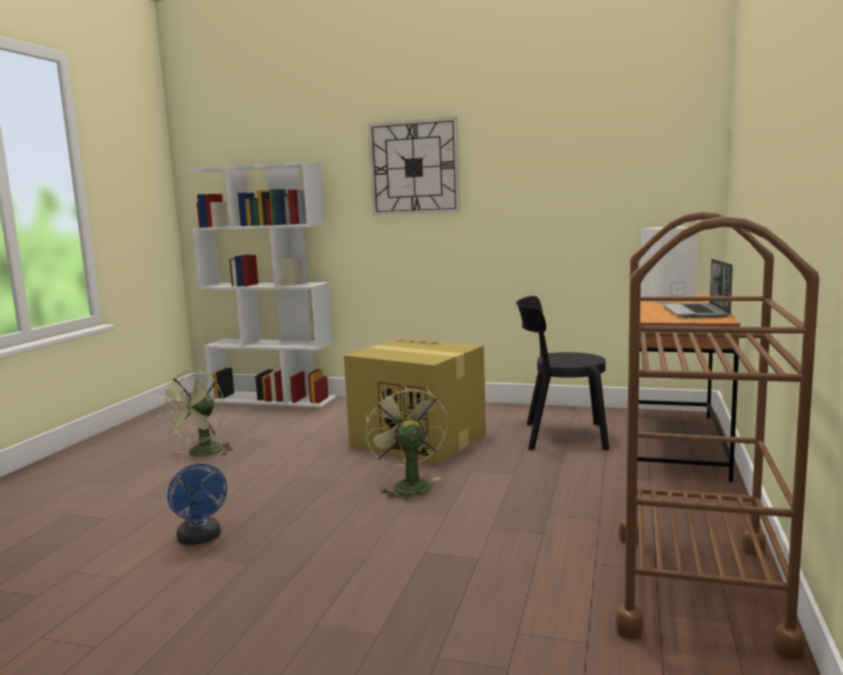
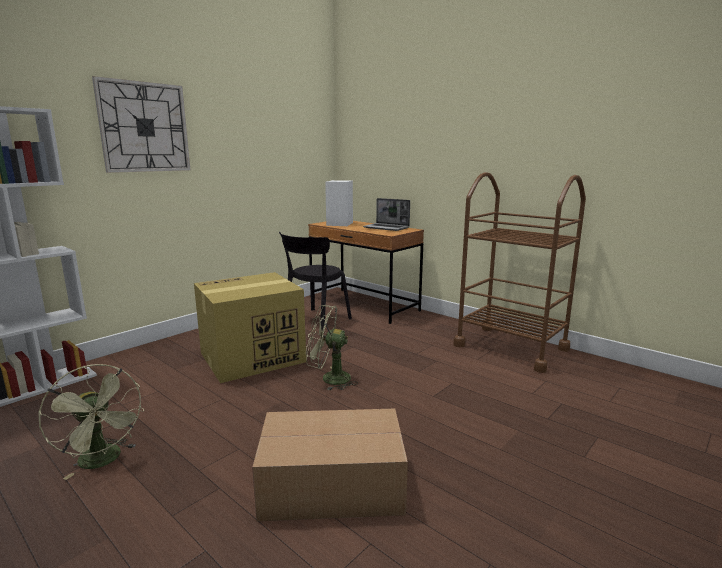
camera: 65 degrees left, 5 degrees up
(201, 539) = (329, 484): blue fan -> cardboard box

